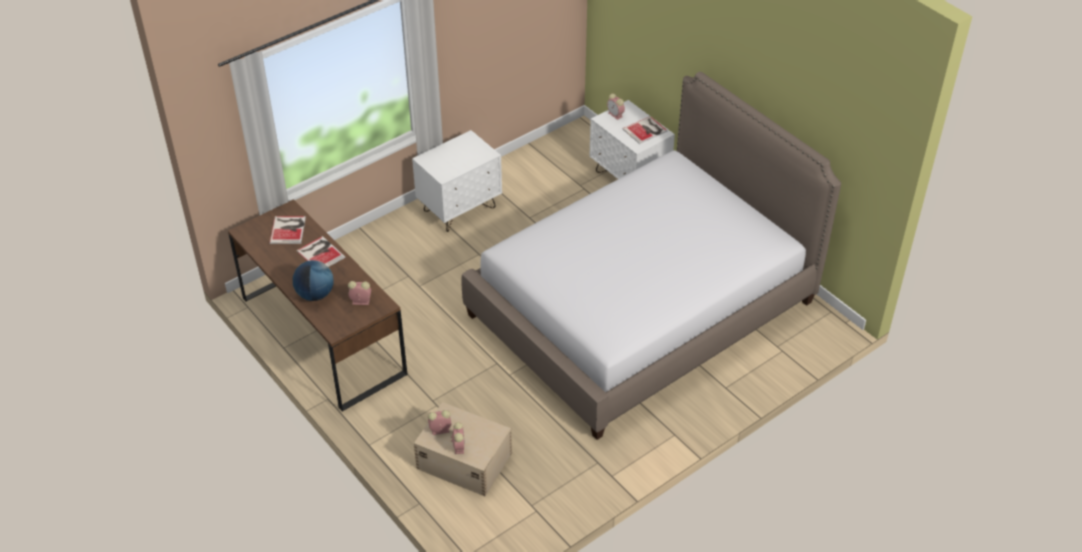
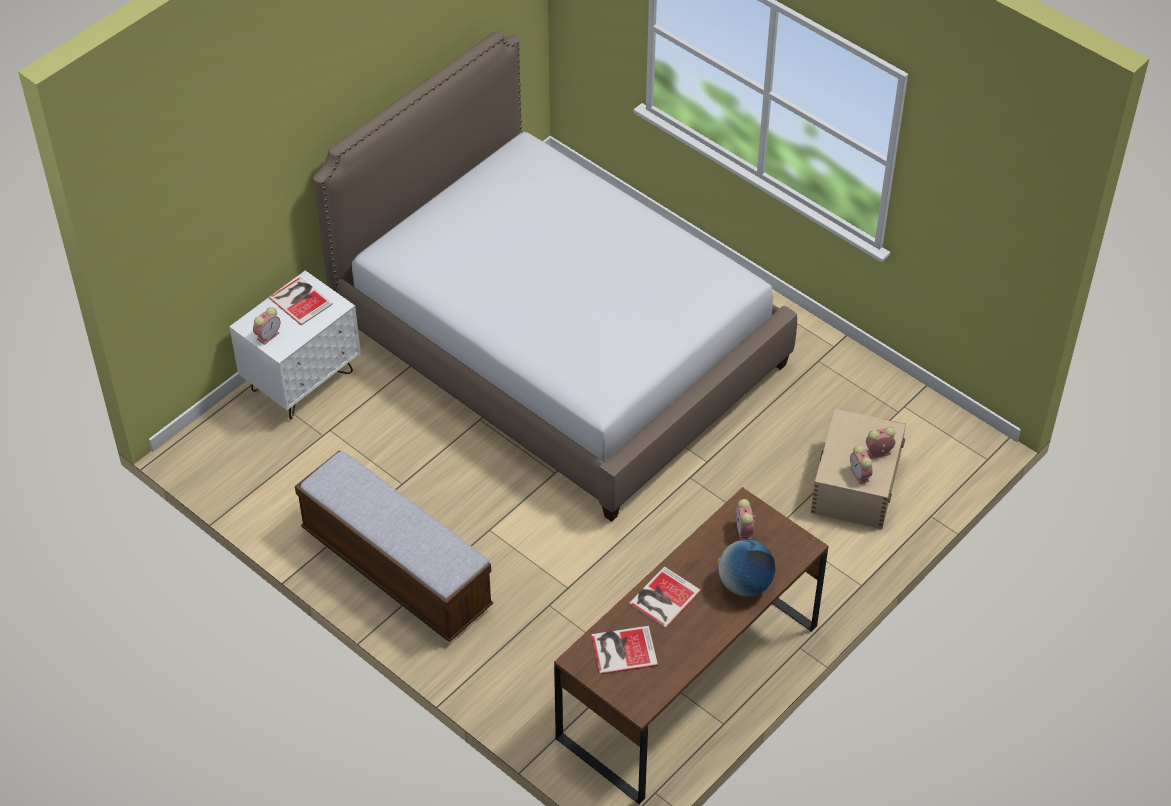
camera: 100 degrees left, 5 degrees up
(459, 209) = (396, 569): white nightstand -> bench

